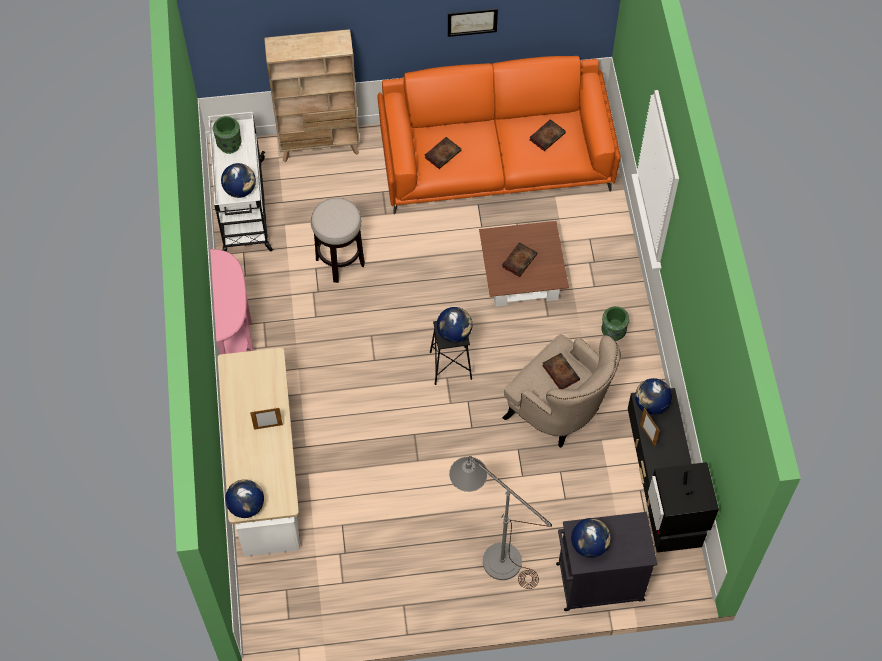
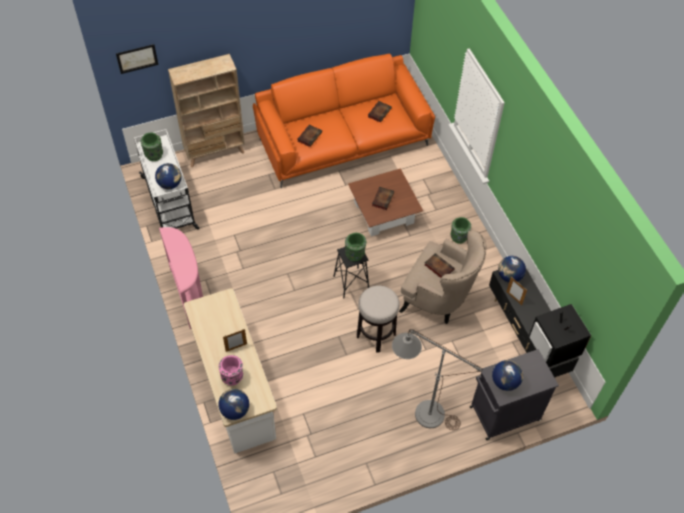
camera: 15 degrees left, 5 degrees down
(254, 463) = (232, 377): none -> pink vase
(340, 261) = (251, 227): stool -> stool (376, 335)
(454, 333) = (355, 254): globe -> green vase
(472, 22) = (314, 37): picture -> picture (137, 58)

